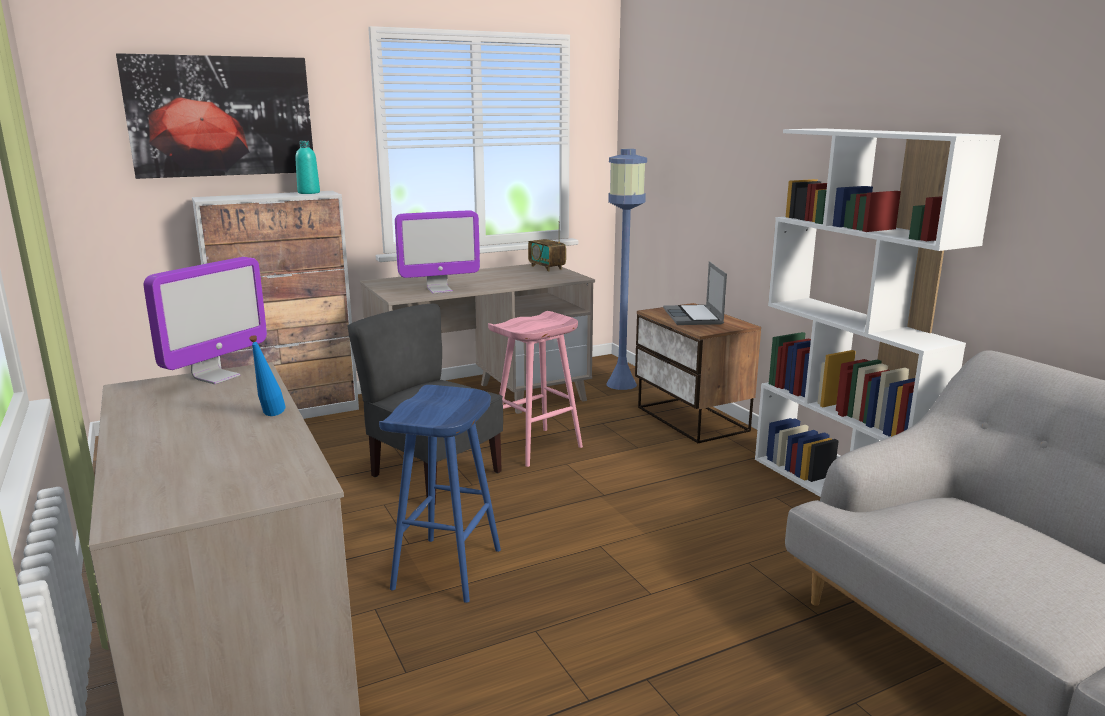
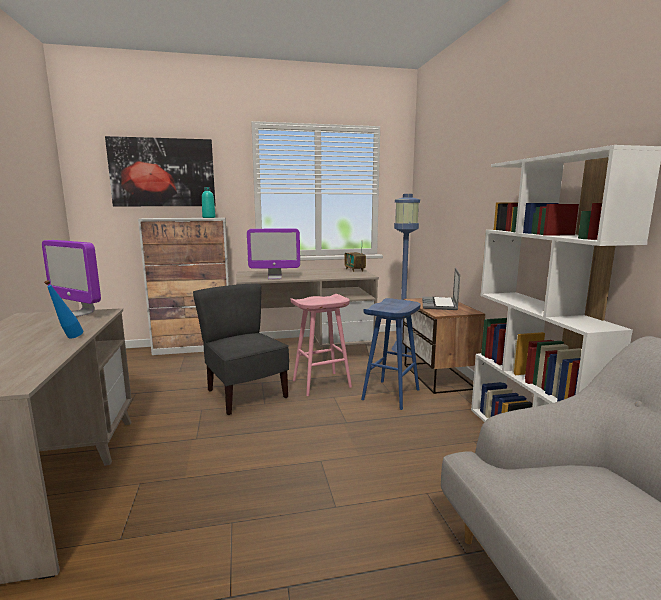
camera: 15 degrees right, 5 degrees down
(216, 377) = (78, 314): monitor -> monitor turned 75 degrees clockwise
(448, 569) = (207, 462): blue stool -> blue stool (391, 395)

